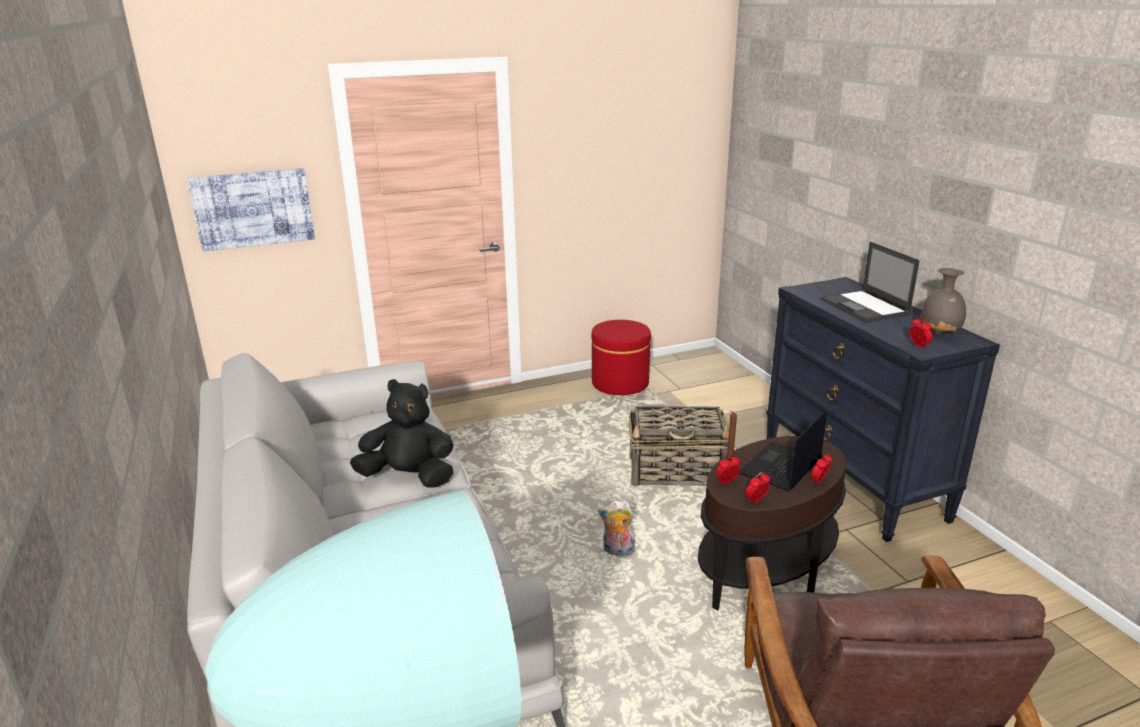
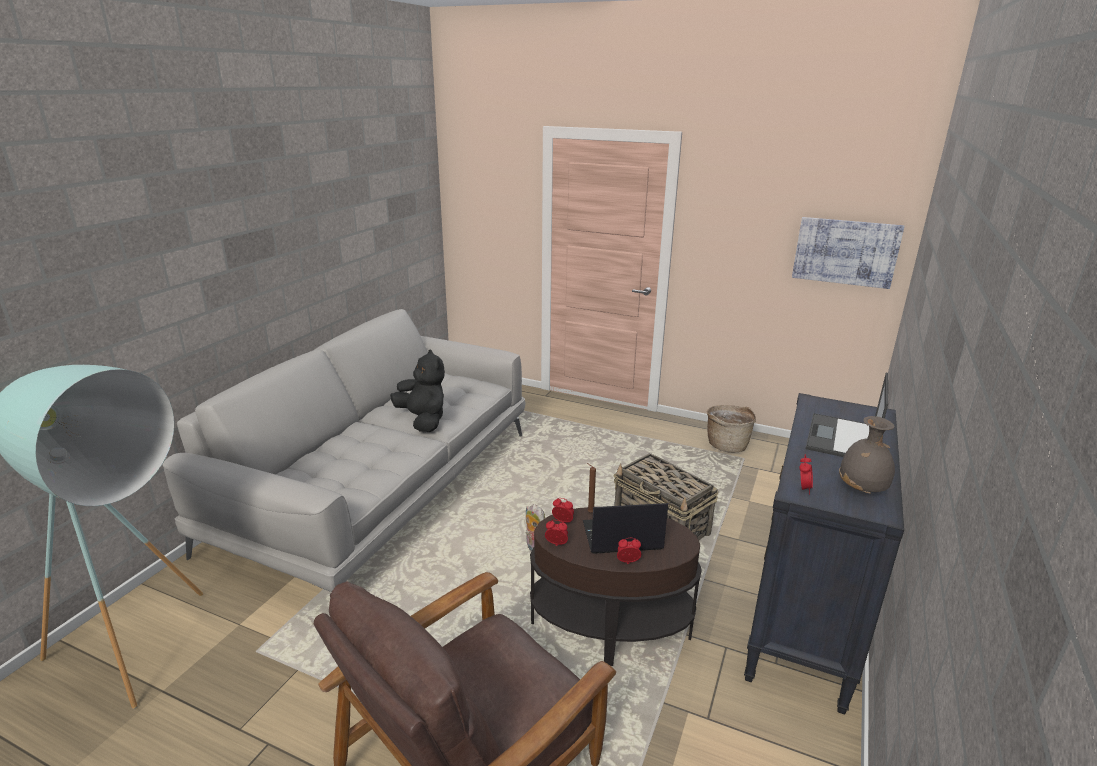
camera: 45 degrees right, 0 degrees up
(253, 209) = (485, 222): picture -> picture (845, 252)
(620, 383) = (727, 445): red ottoman -> basket

